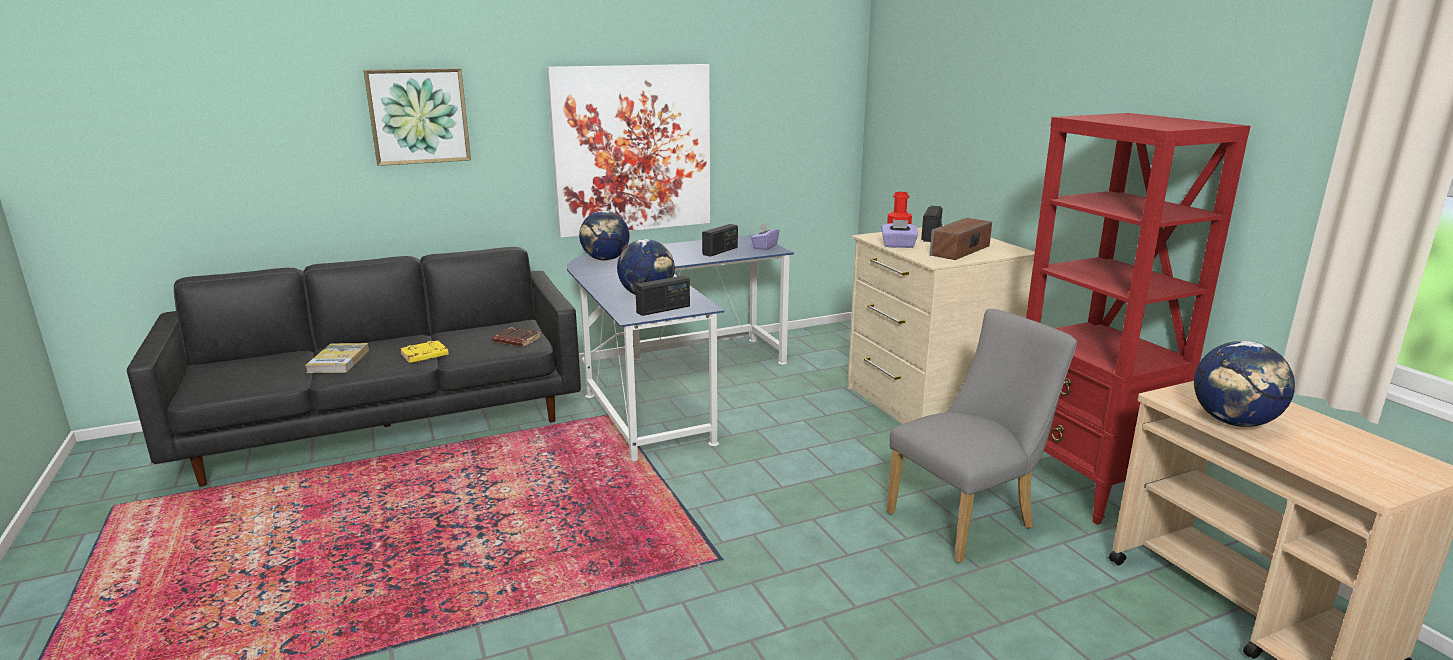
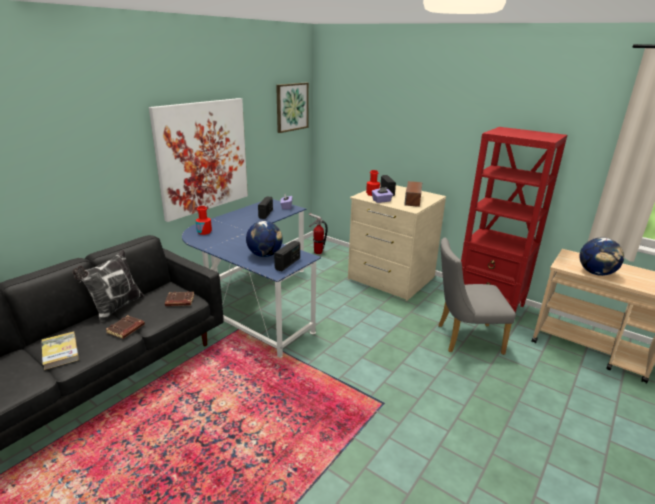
camera: 30 degrees left, 5 degrees up
(418, 116) = (63, 152): picture -> picture (291, 107)
(424, 356) = (126, 329): yellow book -> brown book
(440, 333) = (116, 308): none -> pillow
(605, 259) = (204, 232): globe -> red bottle
(837, 343) = (317, 252): none -> fire extinguisher
(968, 518) = (464, 338): grey chair -> grey chair turned 120 degrees counterclockwise

